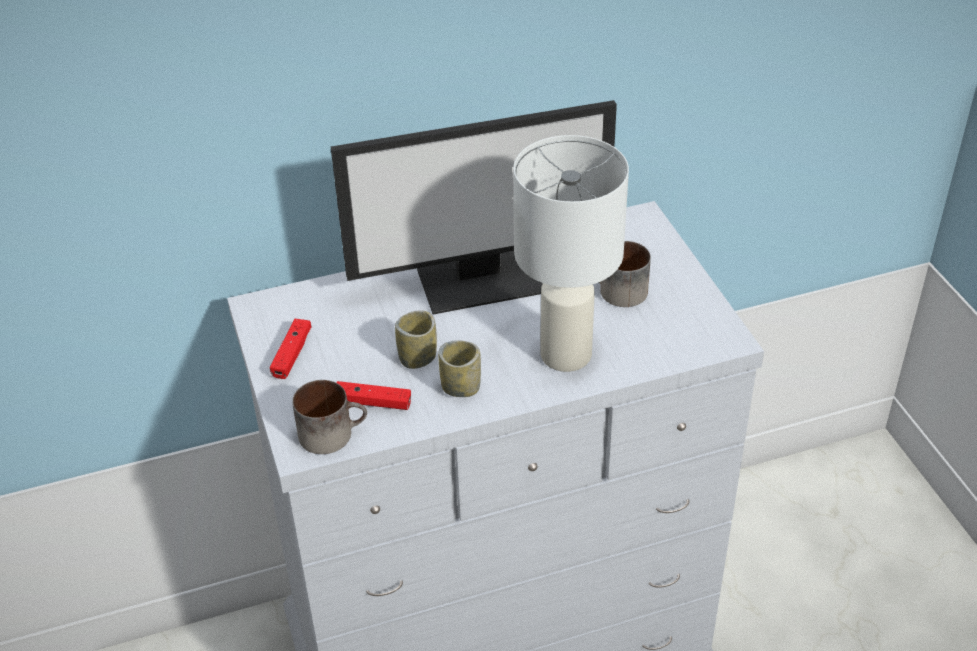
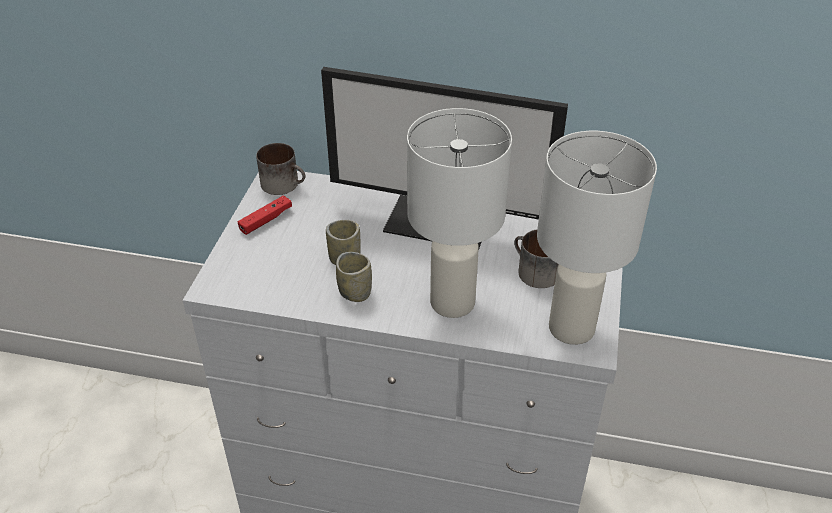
camera: 30 degrees right, 0 degrees up
(332, 432) = (242, 285): mug -> mug (285, 184)
(372, 402) = (286, 276): red game controller -> none
(696, 329) = (573, 328): none -> white table lamp

